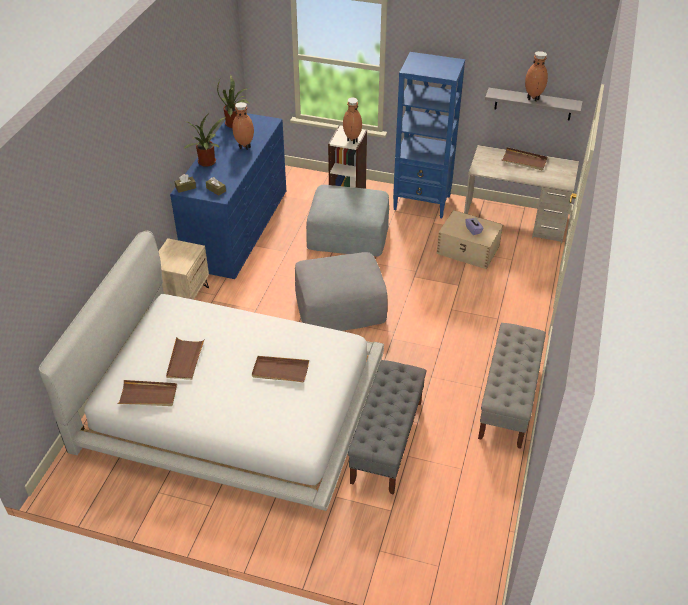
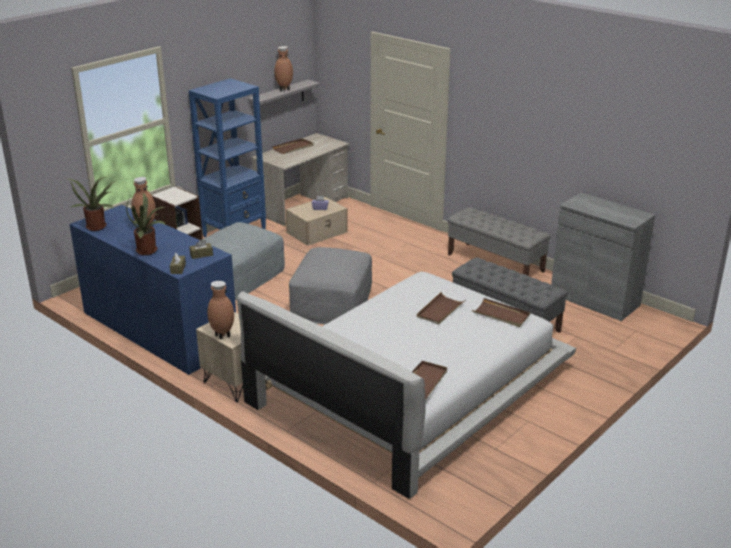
camera: 65 degrees left, 15 degrees down
(185, 360) = (389, 354): brown tray -> brown tray (501, 315)
(351, 141) = (183, 195): brown vase -> brown vase (222, 336)
(486, 510) = (594, 299): none -> grey cabinet

